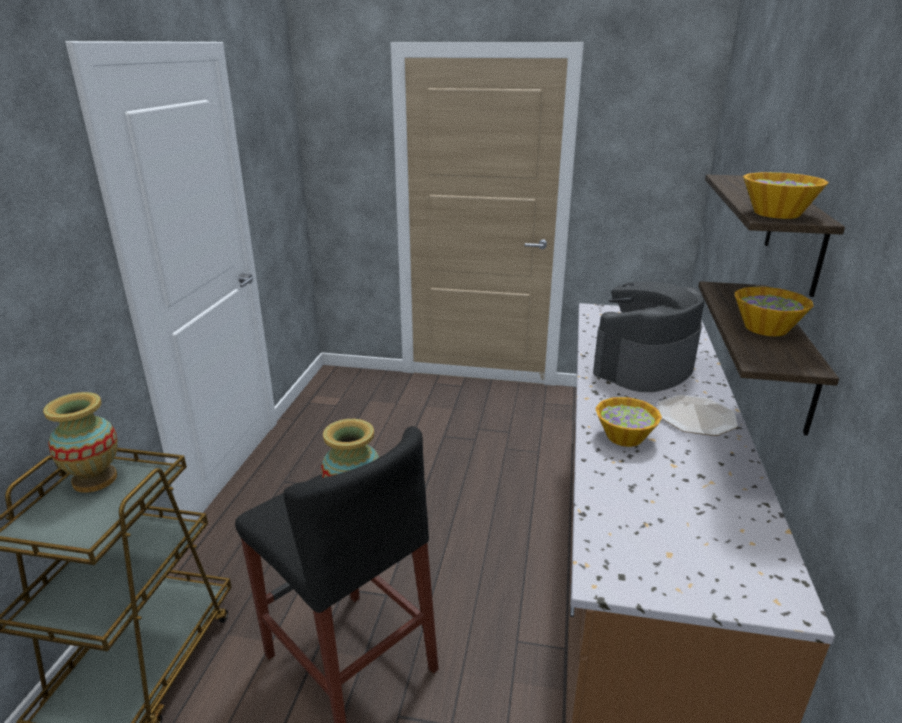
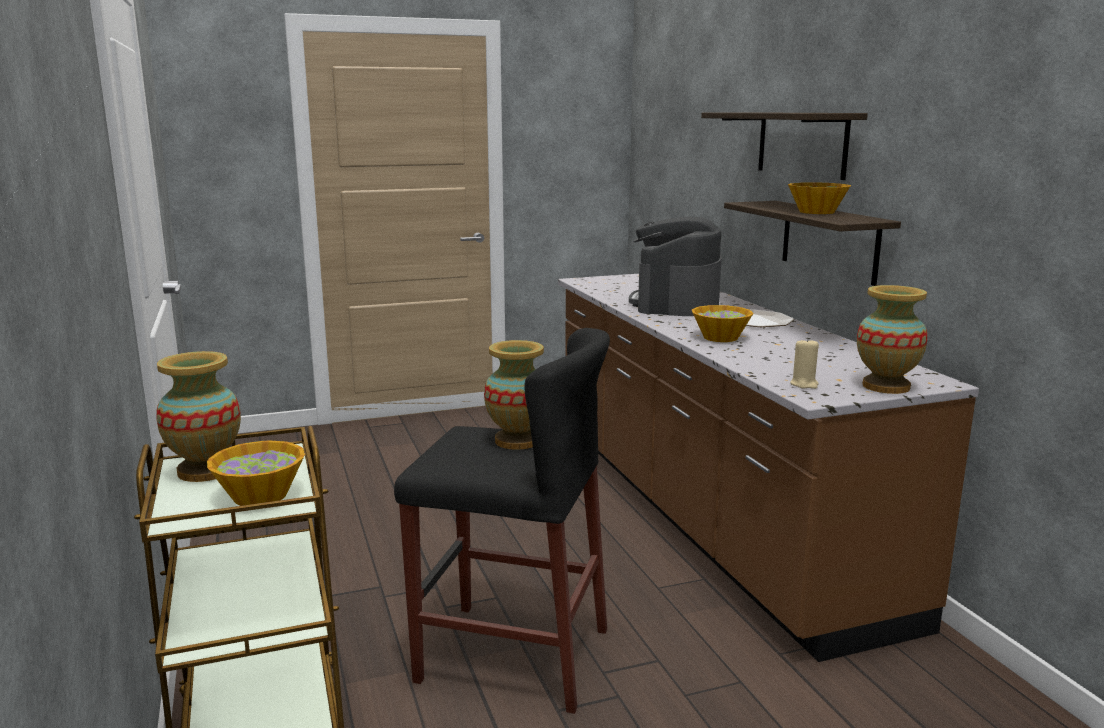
camera: 30 degrees left, 10 degrees down
(619, 550) = (804, 384): none -> beige candle
(710, 589) = (886, 386): none -> vase
(776, 213) = (812, 112): bowl -> bowl (259, 496)

